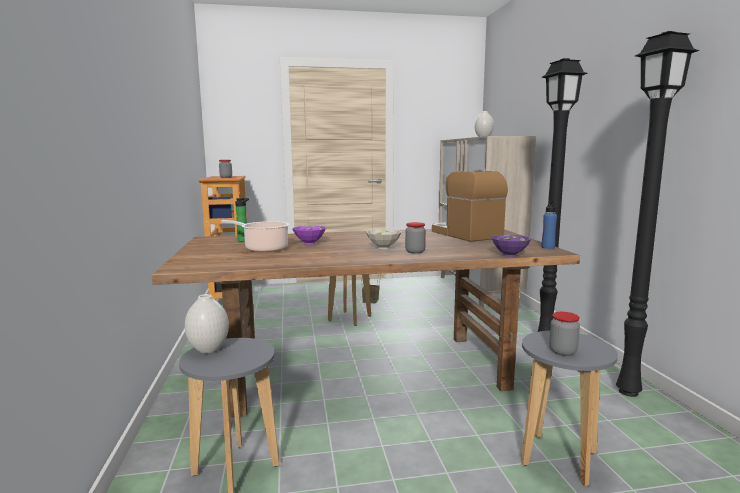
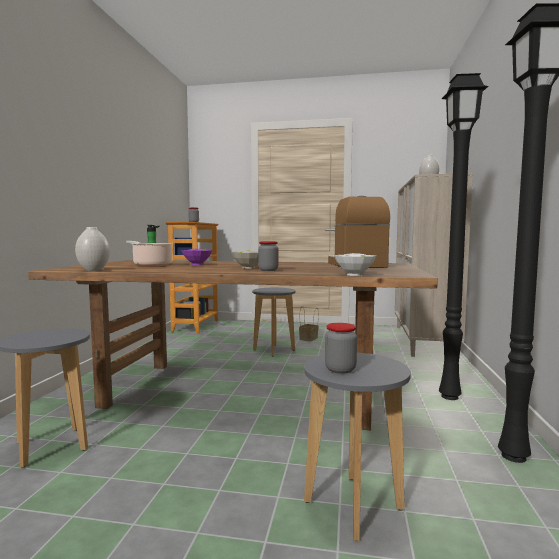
camera: 20 degrees right, 5 degrees down
(208, 350) = (38, 333): white vase -> white vase (93, 270)
(509, 255) = (353, 275): purple bowl -> white bowl
(548, 247) = (416, 273): blue bottle -> none

